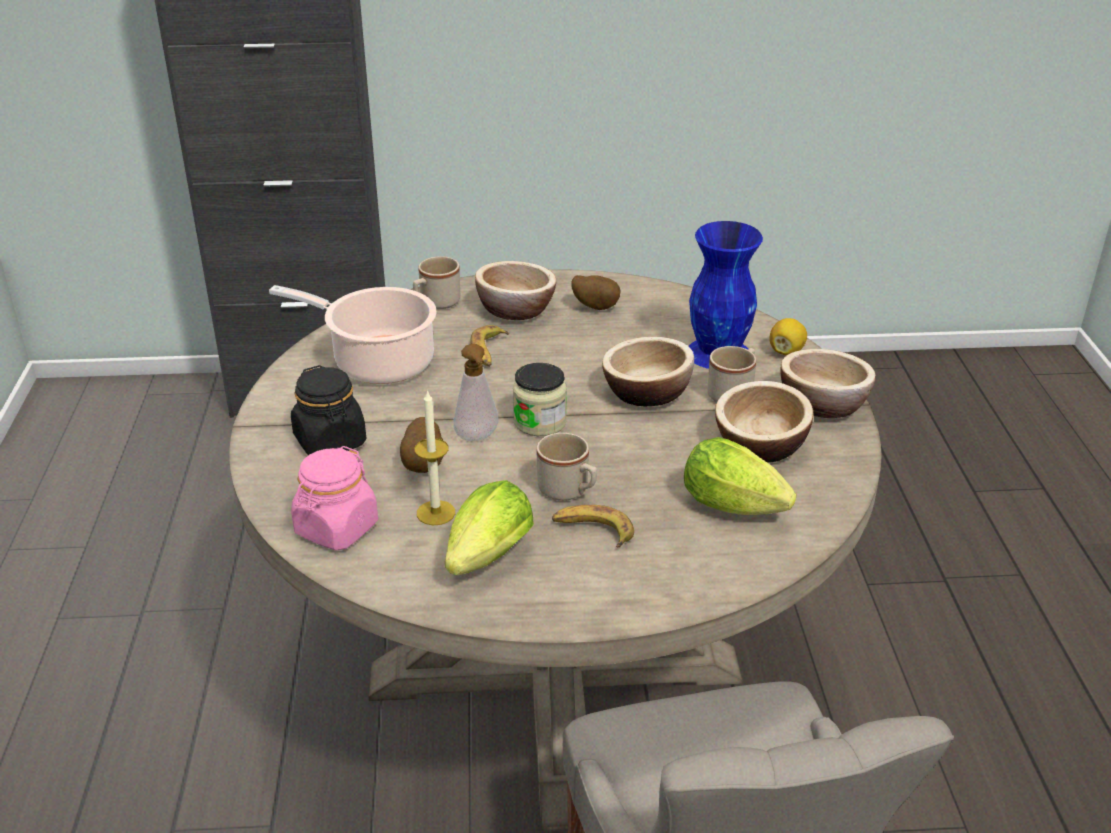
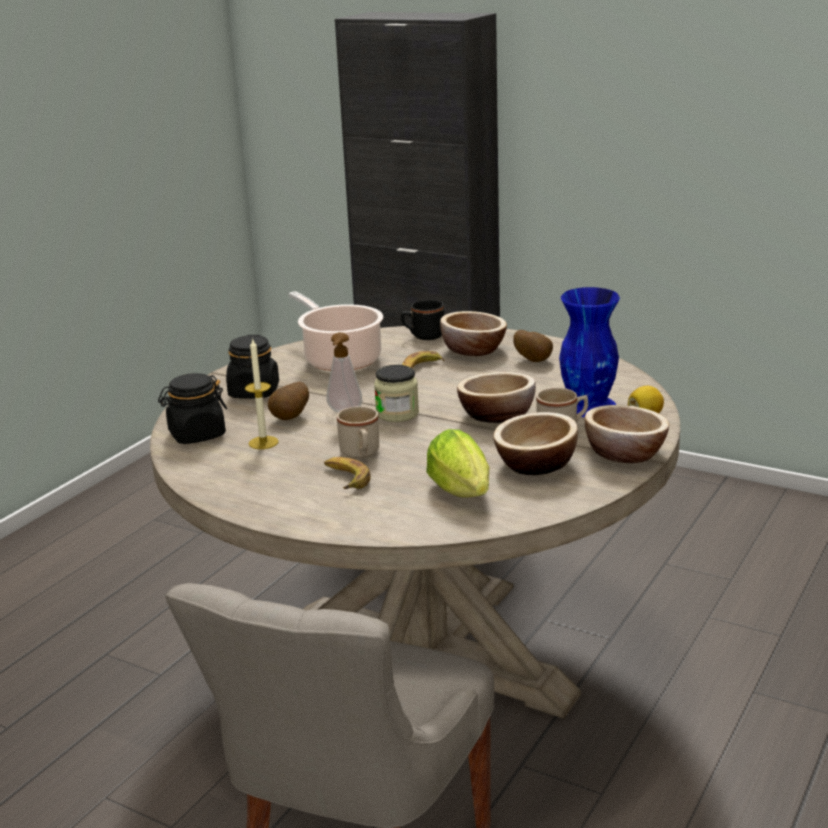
camera: 35 degrees right, 10 degrees down
(336, 529) = (196, 435): pink jar -> black jar
(436, 303) = (423, 336): beige mug -> black mug
(485, 561) = (257, 474): lettuce -> none

